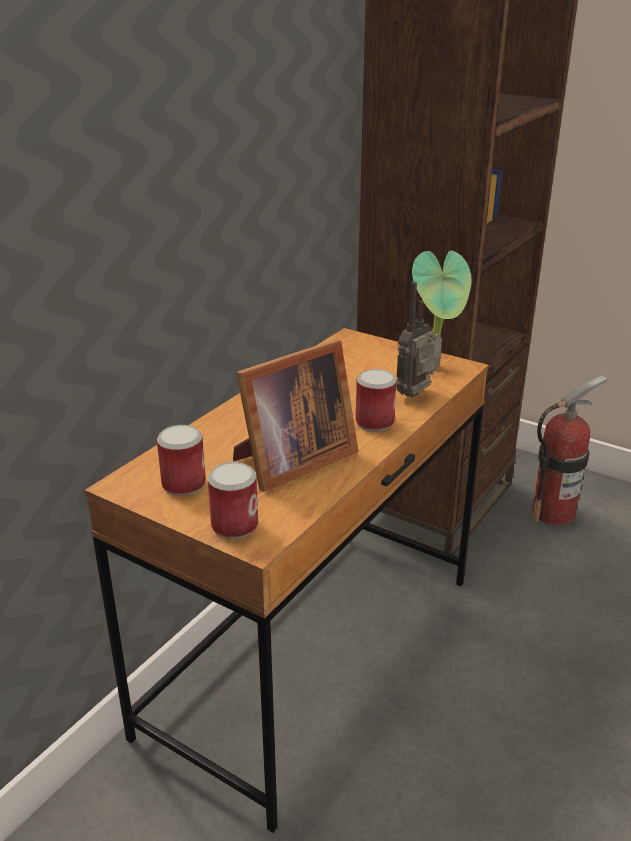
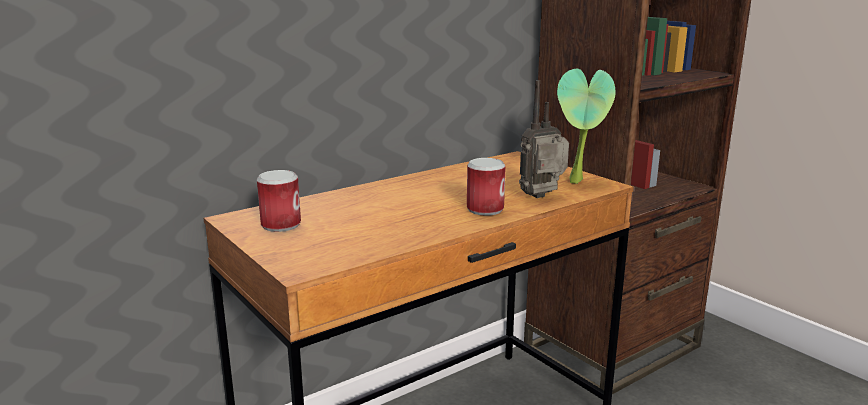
camera: 20 degrees right, 10 degrees down
(235, 525) = (293, 255): can -> none
(290, 462) = (383, 224): picture frame -> none
(553, 513) = (735, 379): fire extinguisher -> none

